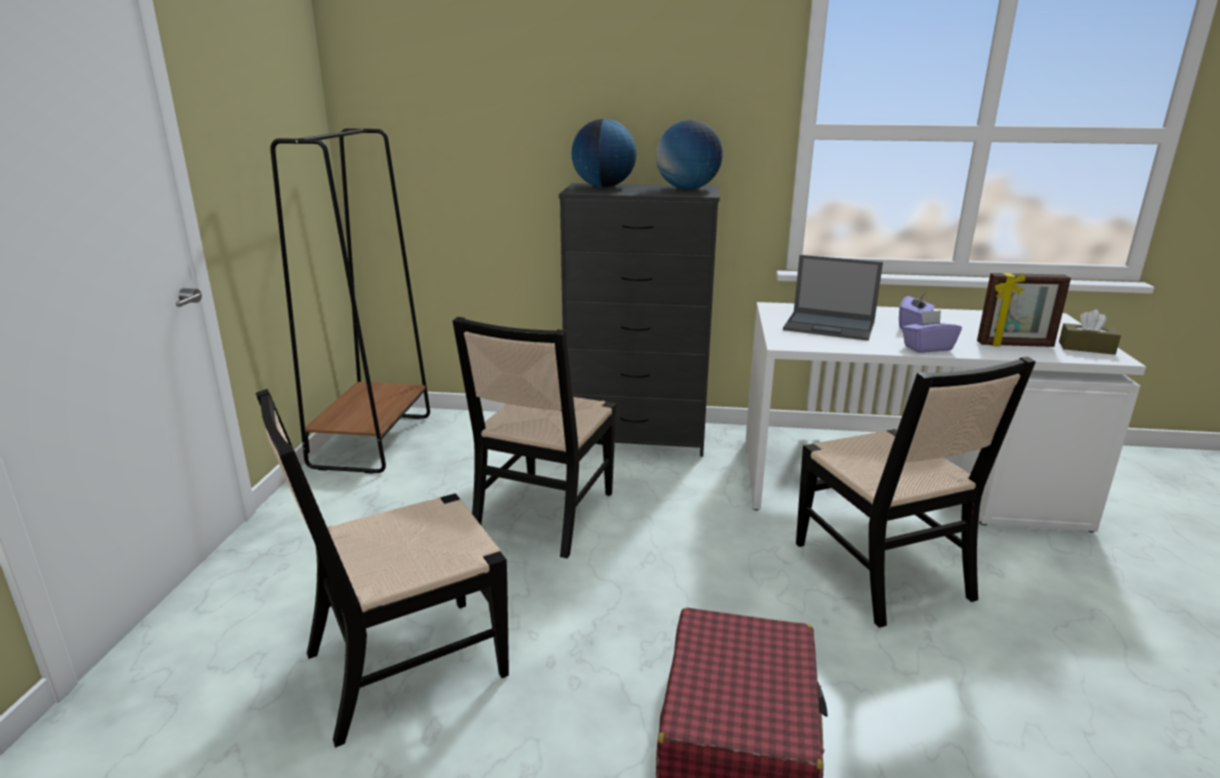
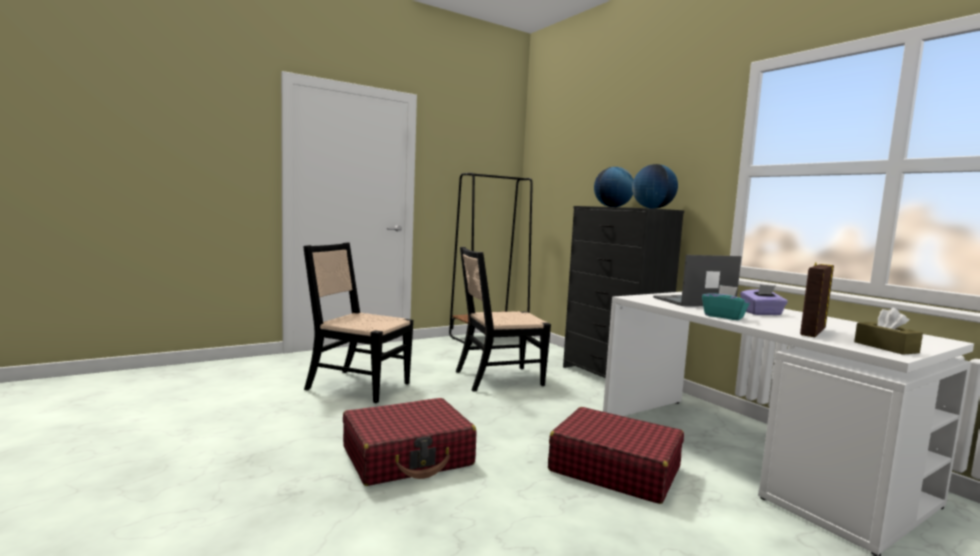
camera: 50 degrees right, 15 degrees down
(830, 326) = (693, 301): laptop -> laptop turned 90 degrees clockwise
(880, 572) = (614, 469): chair -> red suitcase
(927, 348) = (724, 316): purple tissue box -> turquoise tissue box
(1015, 345) = (812, 332): picture frame -> picture frame turned 75 degrees clockwise

